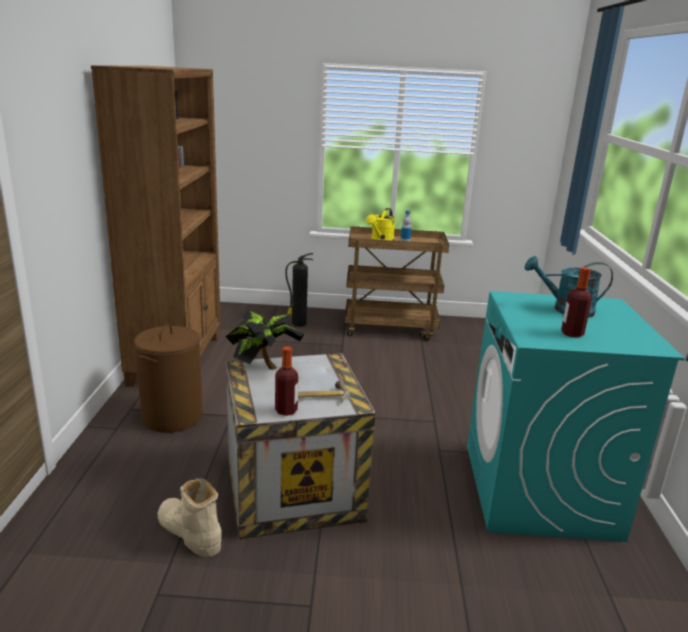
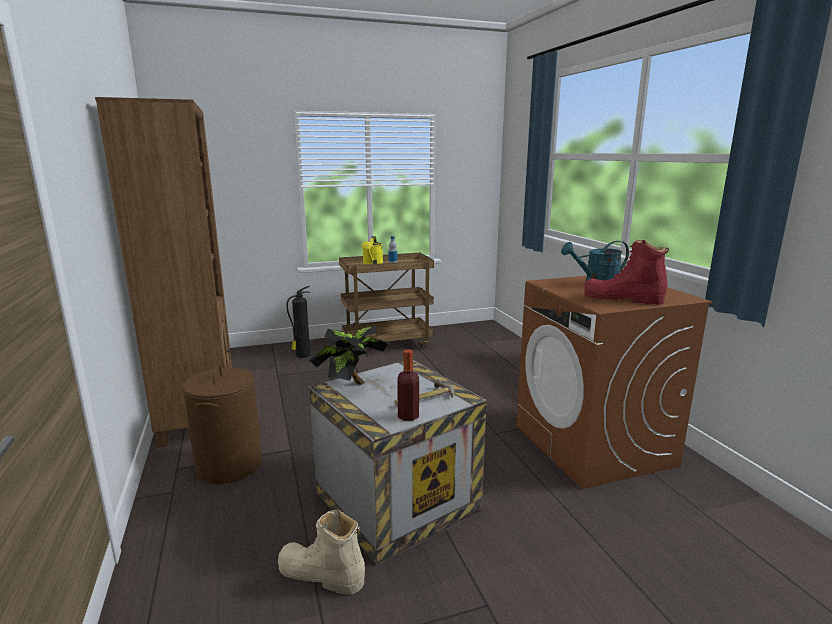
camera: 20 degrees left, 5 degrees down
(539, 490) = (593, 445): turquoise washing machine -> brown washing machine
(572, 334) = (623, 299): bottle -> red boot

